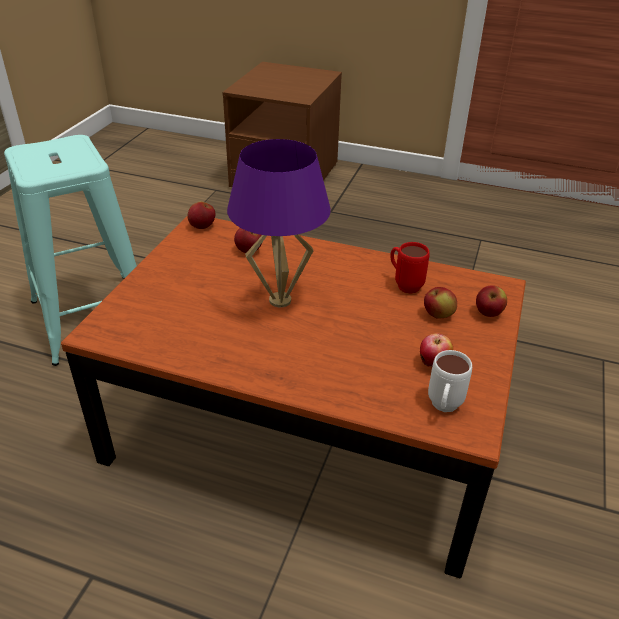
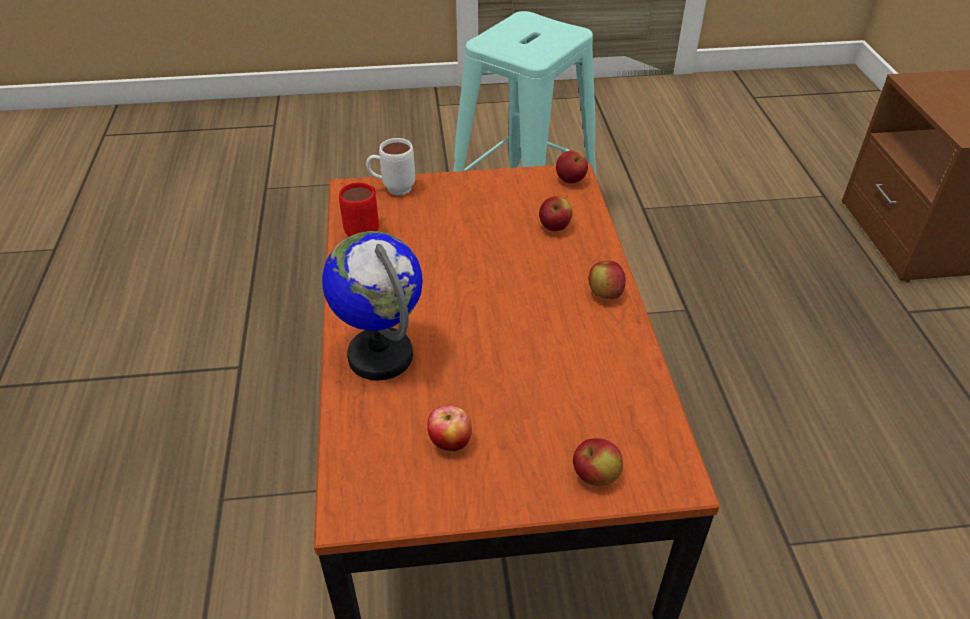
camera: 65 degrees right, 5 degrees up
(280, 301) = (481, 282): purple table lamp -> none
(324, 373) = (381, 355): none -> globe
(404, 284) = (594, 373): red mug -> red mug (366, 232)
(438, 315) = (552, 424): apple -> apple (605, 294)
(443, 408) = (376, 472): white mug -> white mug (392, 189)

